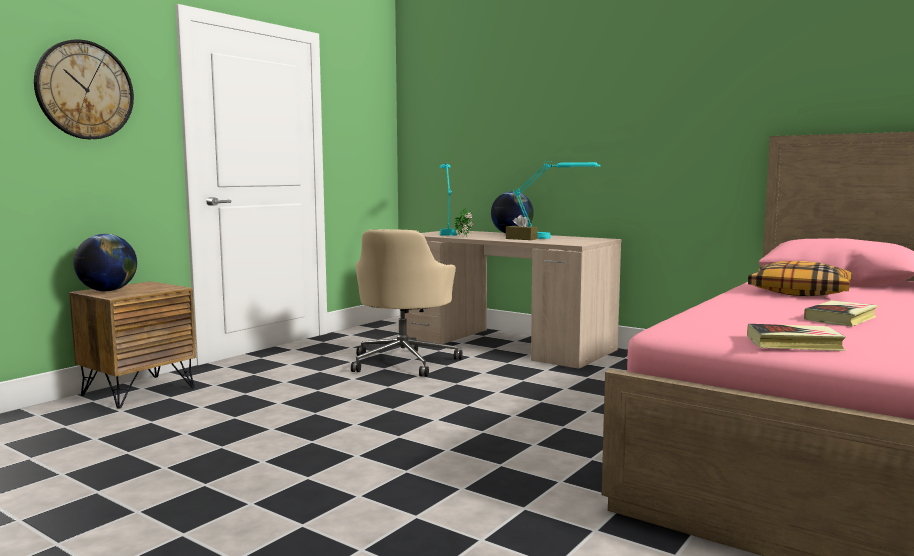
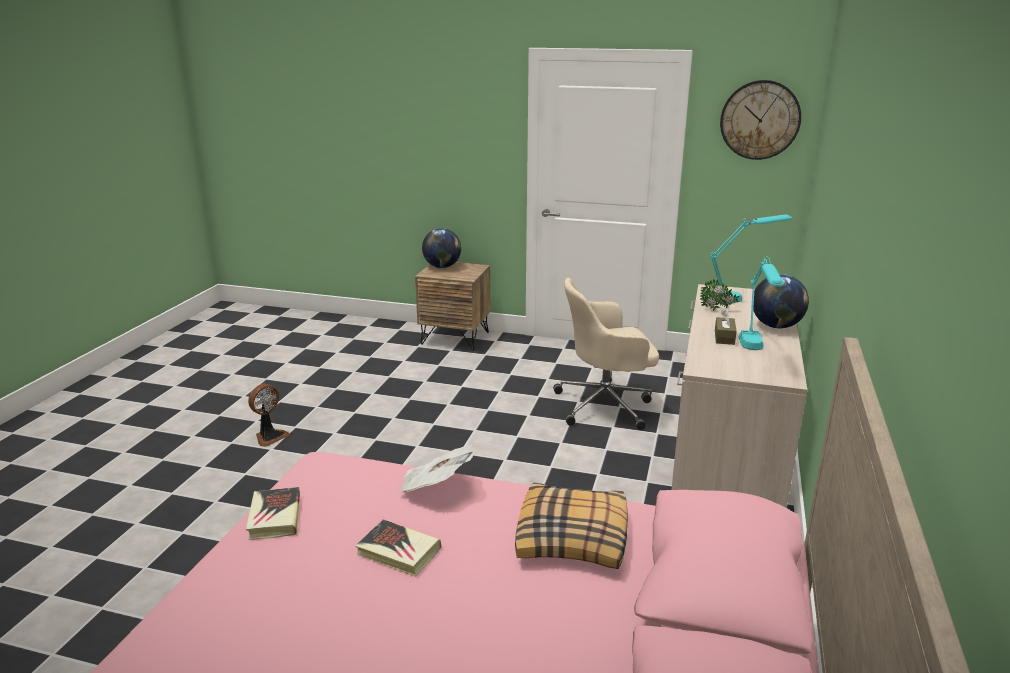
camera: 70 degrees right, 15 degrees up
(85, 90) = (452, 124): wall clock -> wall clock (760, 120)
(258, 524) = (269, 436): none -> fan
(725, 307) = (435, 486): none -> newspaper

